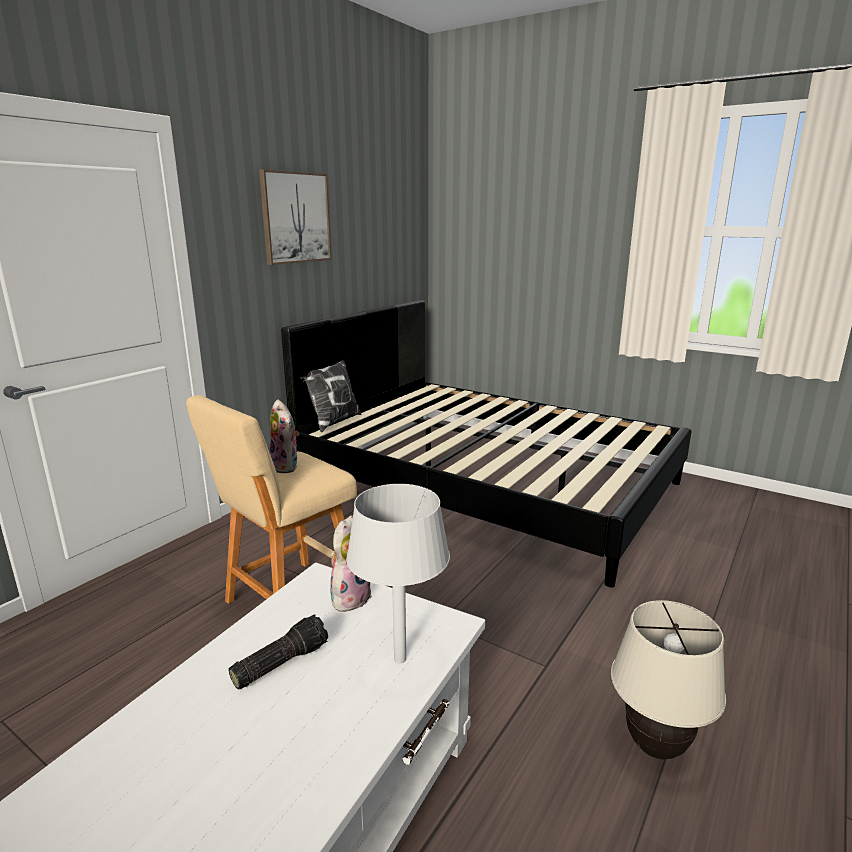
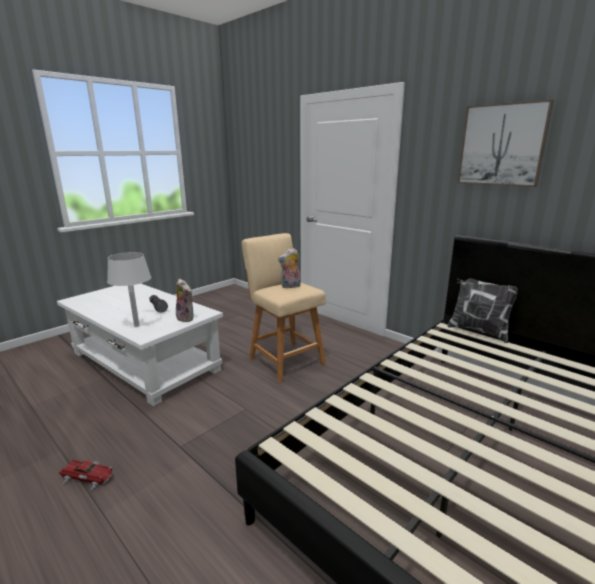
camera: 100 degrees right, 0 degrees up
(655, 747) = (88, 476): beige table lamp -> toy car

